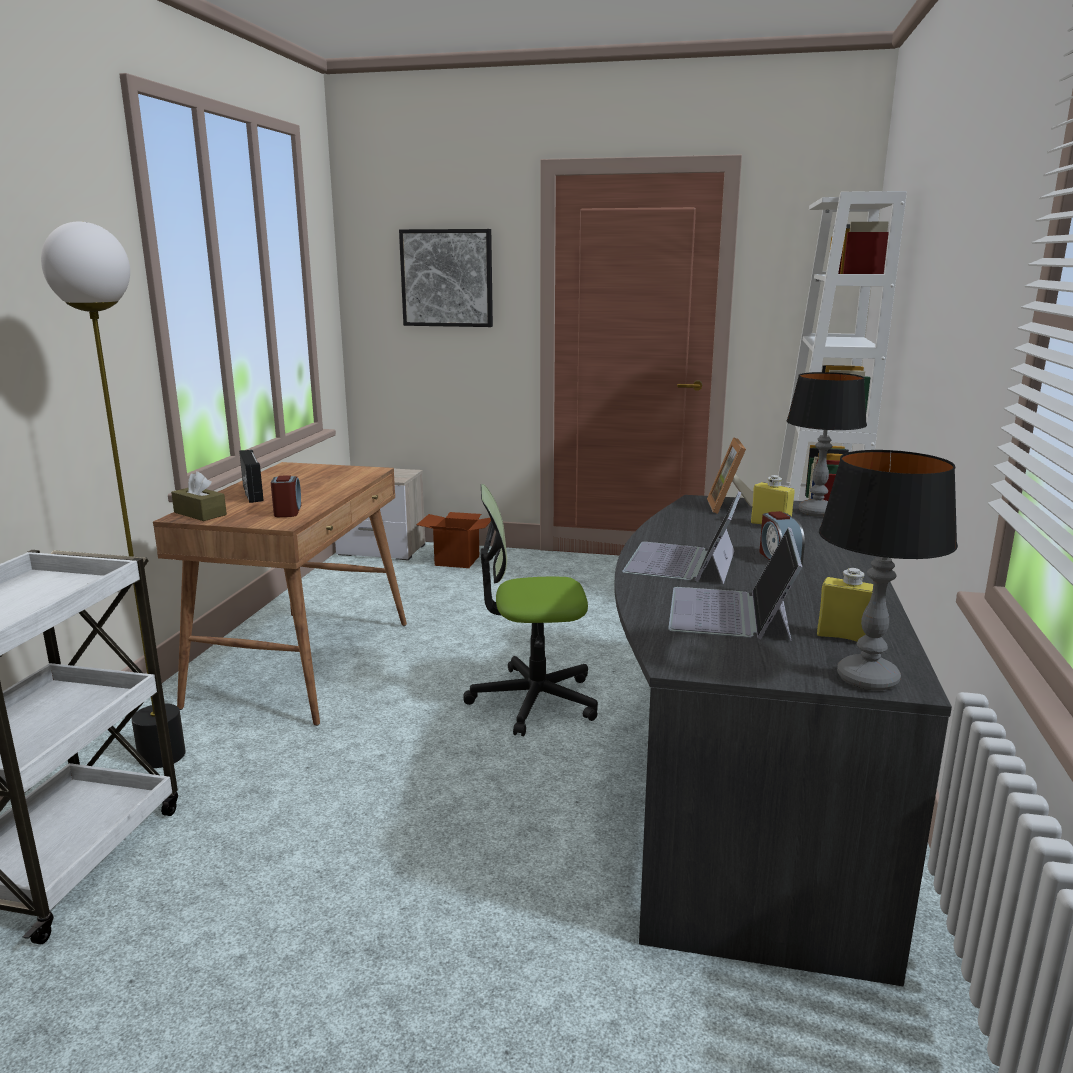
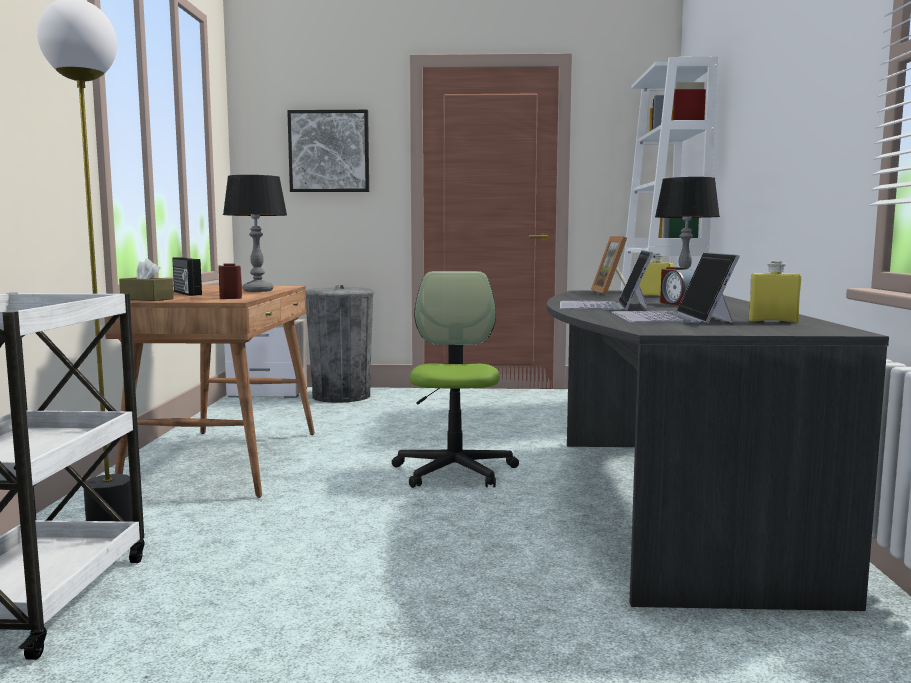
camera: 10 degrees left, 10 degrees down
(457, 560) = (341, 396): cardboard box -> grey trash can
(533, 700) = (454, 471): office chair -> office chair turned 105 degrees clockwise
(868, 679) = (812, 330): table lamp -> table lamp (258, 291)

